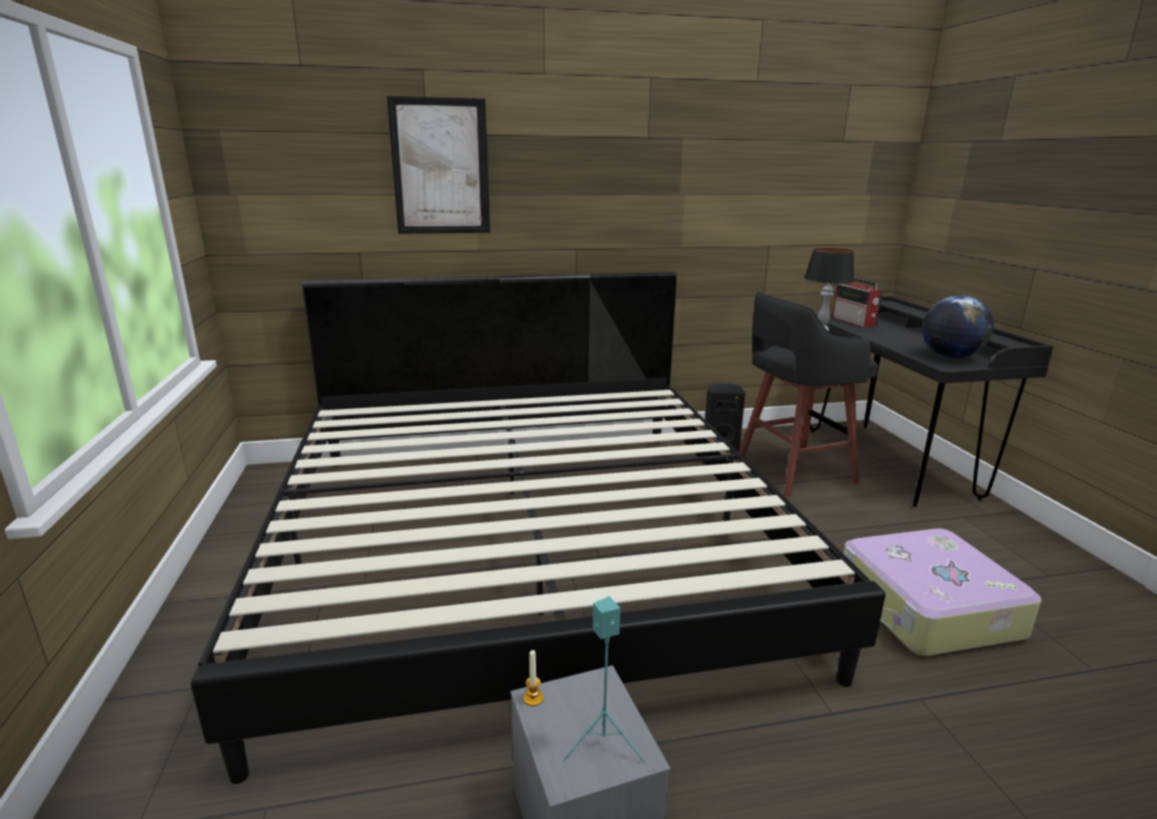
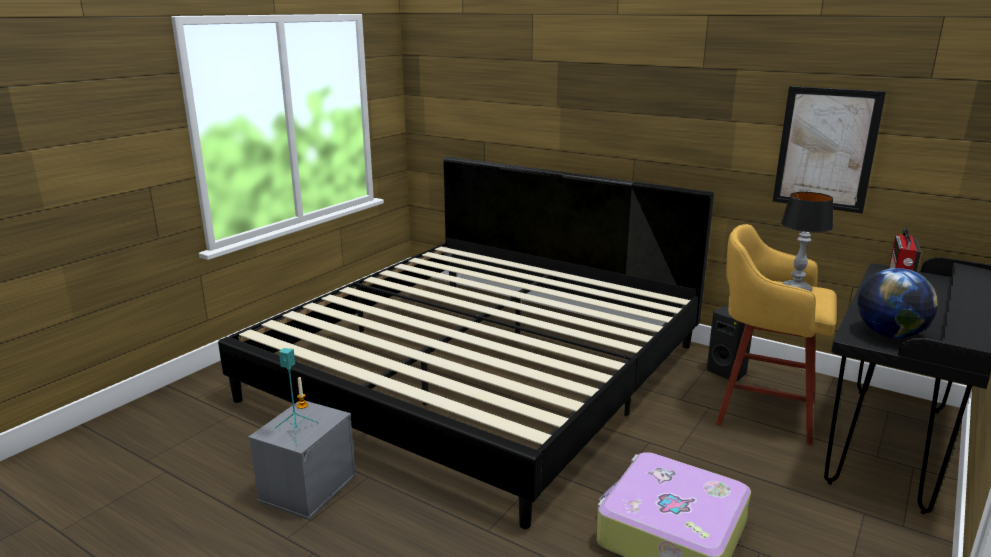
camera: 45 degrees right, 0 degrees up
(440, 167) = (537, 85): picture -> picture (826, 149)
(791, 472) = (762, 411): black stool -> yellow stool

